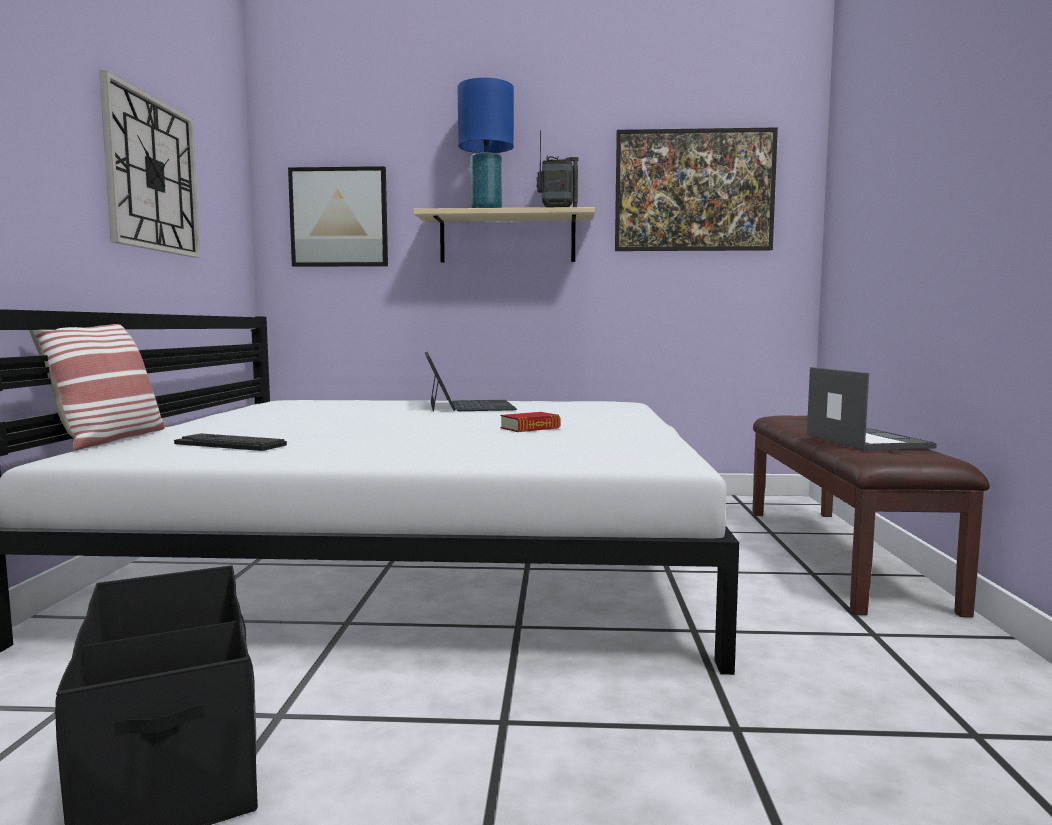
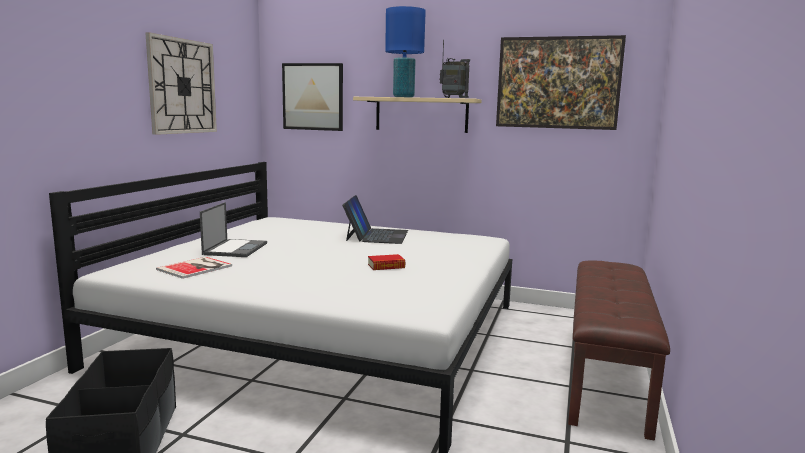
camera: 15 degrees right, 5 degrees up
(109, 439) = (142, 255): pillow -> none
(230, 444) = (197, 267): keyboard -> book
(865, 441) = (615, 300): laptop -> laptop (235, 248)

